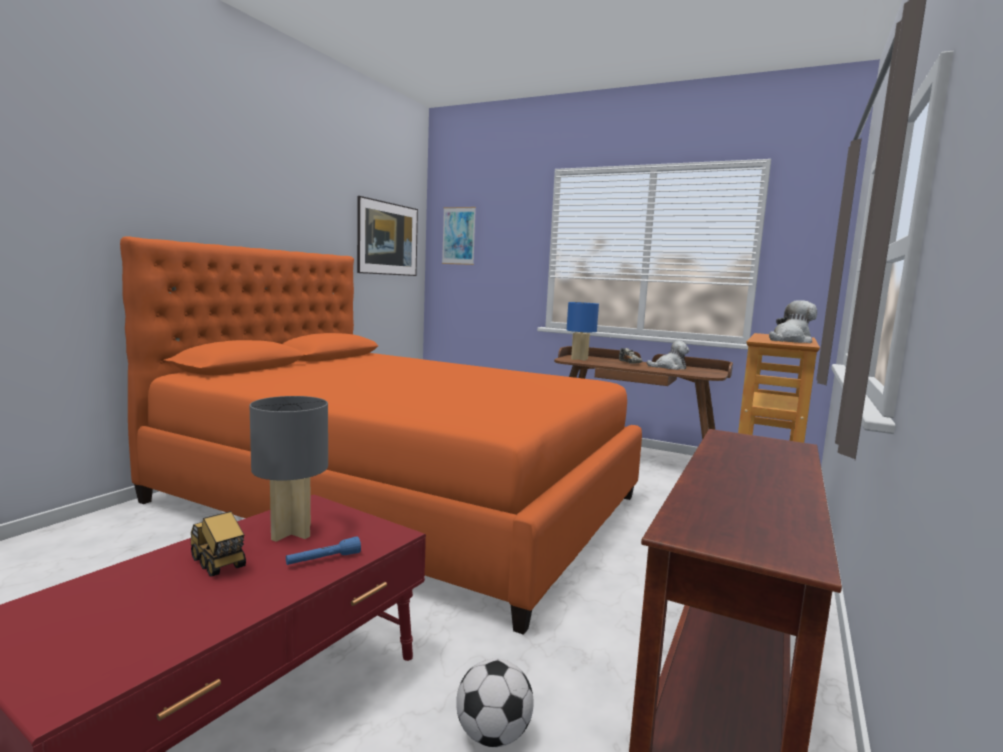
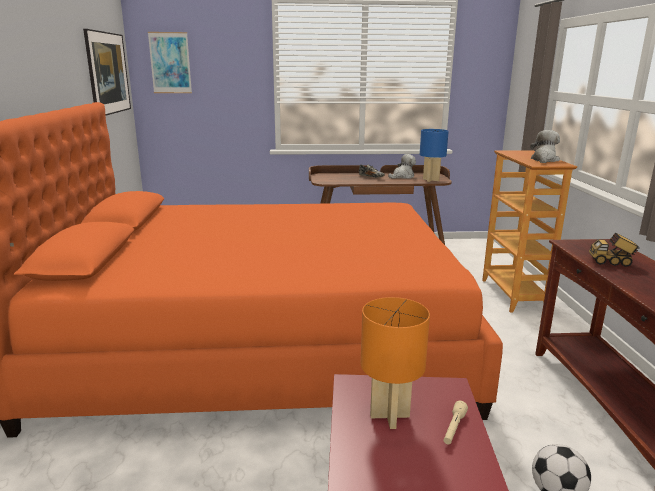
camera: 30 degrees left, 10 degrees up
(219, 564) = (399, 467): toy truck -> toy truck (611, 262)
(291, 533) = (390, 416): grey table lamp -> orange table lamp
(323, 560) = (454, 428): blue flashlight -> beige flashlight
(579, 359) = (329, 178): blue table lamp -> blue table lamp (431, 180)

